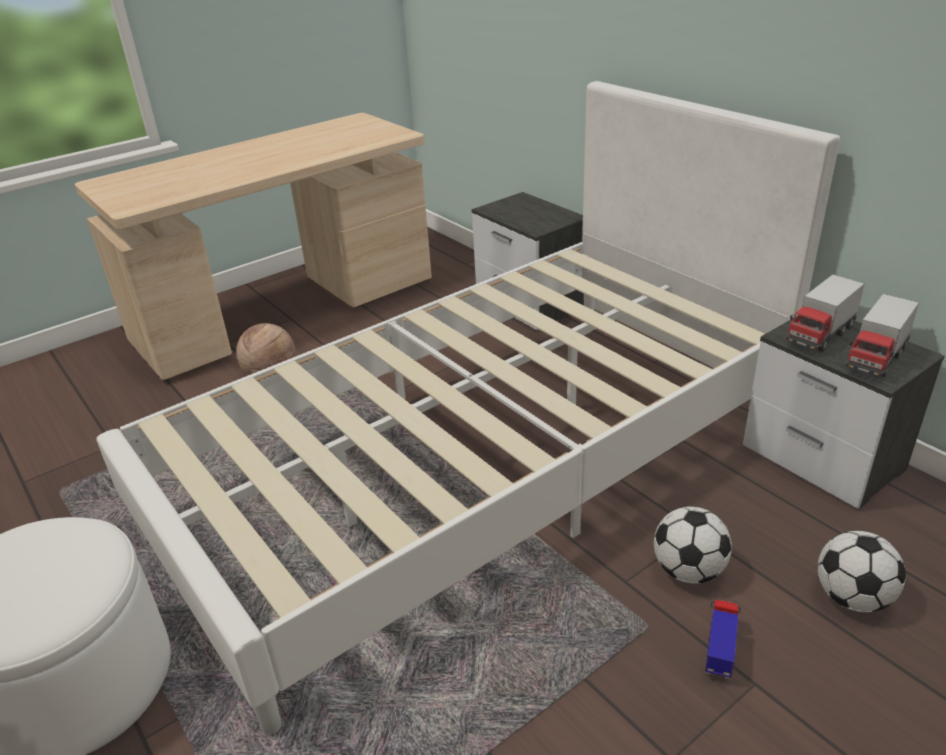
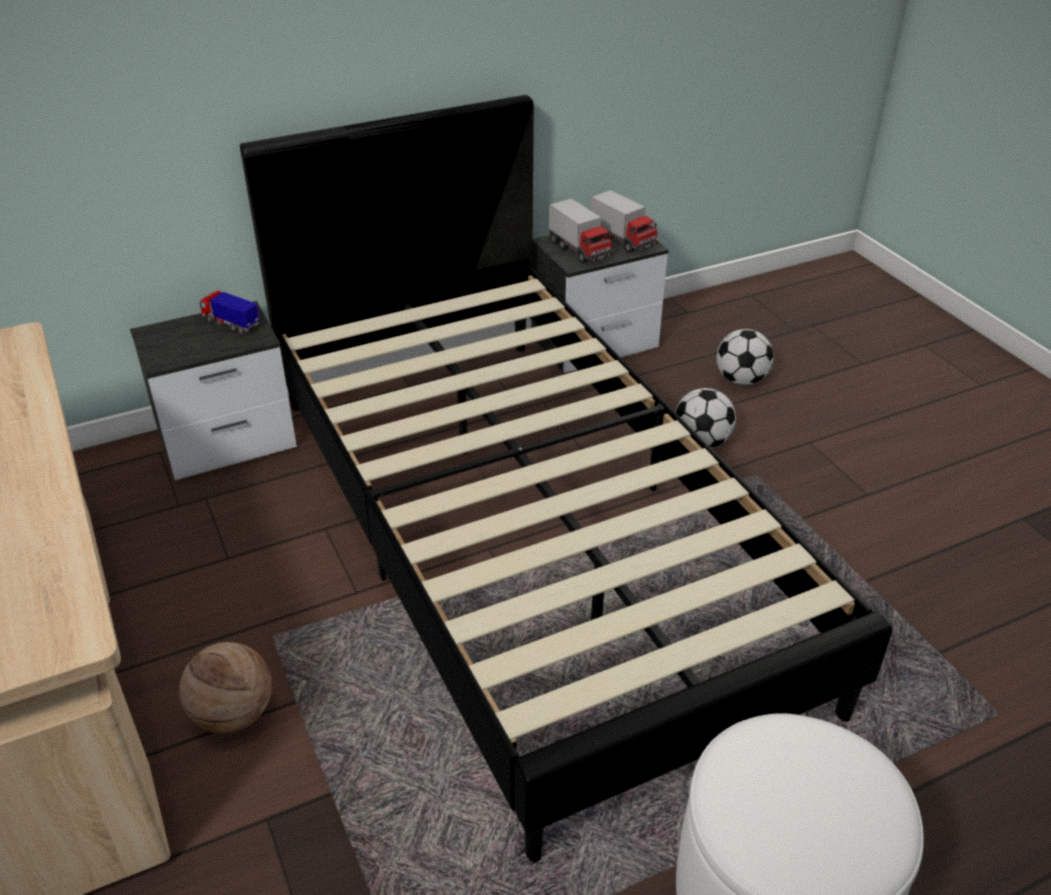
camera: 80 degrees left, 5 degrees up
(479, 464) = (524, 534): white bed -> black bed
(720, 649) = (779, 448): toy truck -> toy truck (231, 323)

